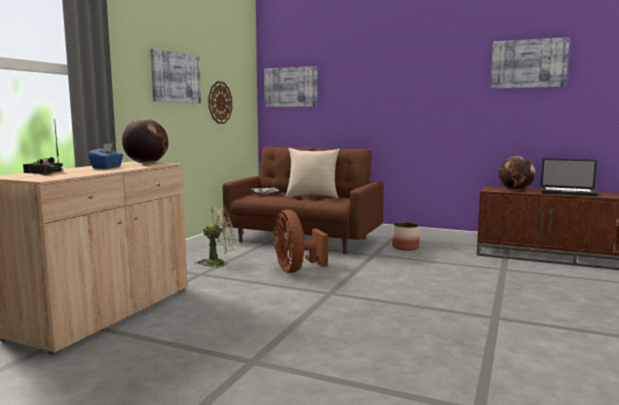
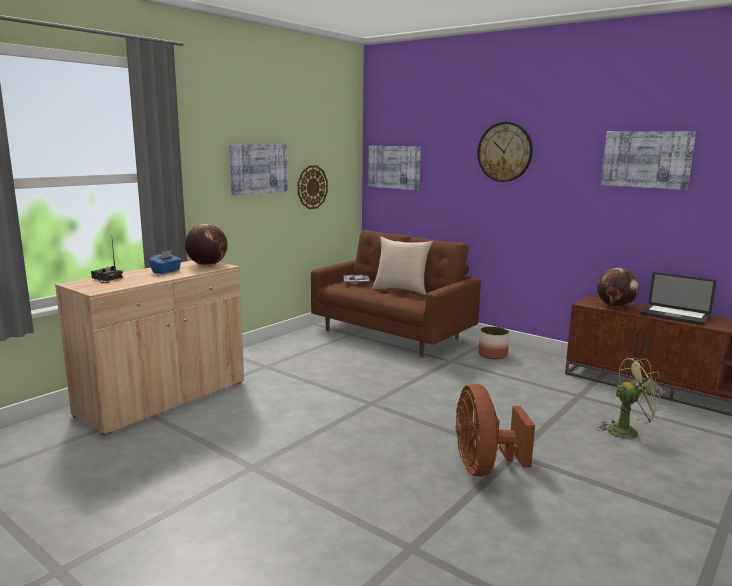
camera: 15 degrees right, 5 degrees up
(218, 263) = (290, 354): green fan -> green fan (628, 431)
(296, 270) = (357, 371): brown fan -> brown fan (484, 467)
(399, 66) = (505, 152): none -> wall clock

